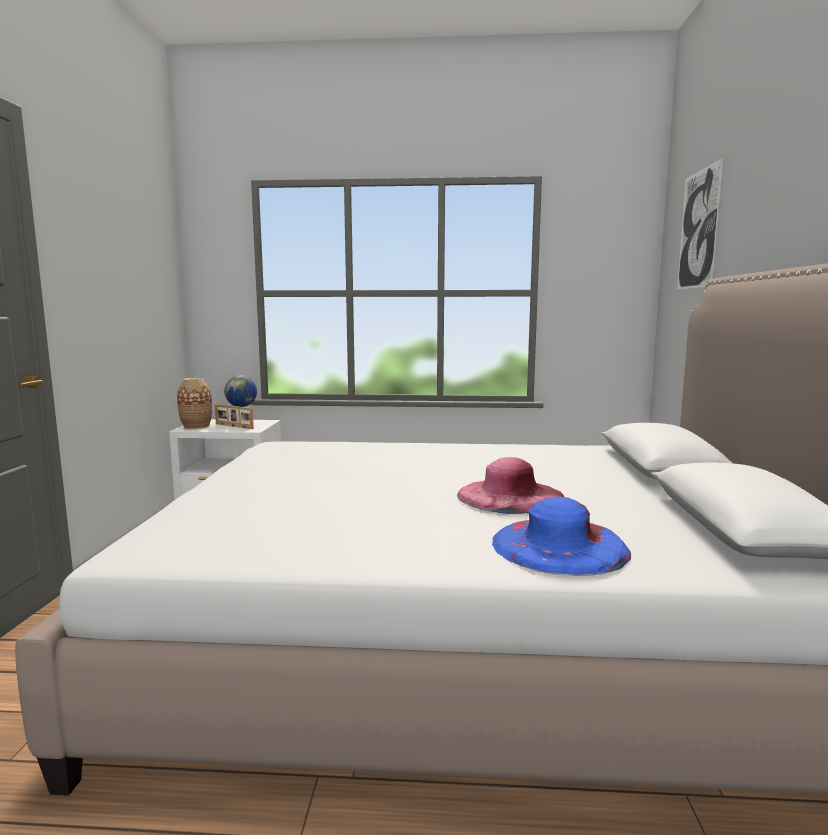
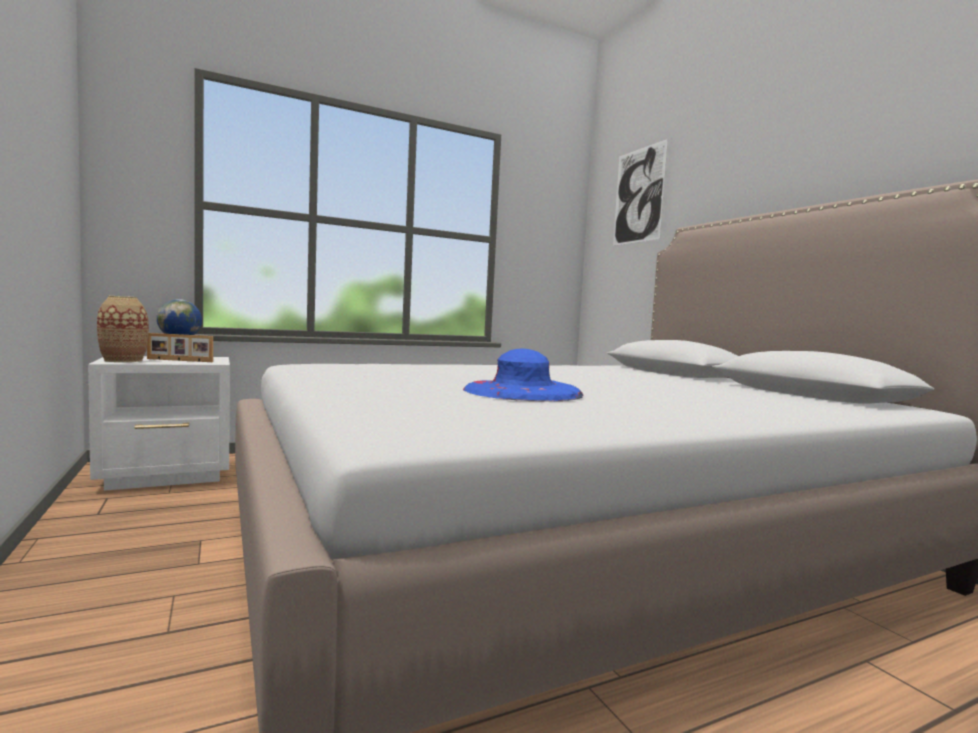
camera: 30 degrees left, 5 degrees down
(510, 495) = (632, 386): pink hat -> none
(559, 545) = (750, 406): blue hat -> blue hat (522, 391)

